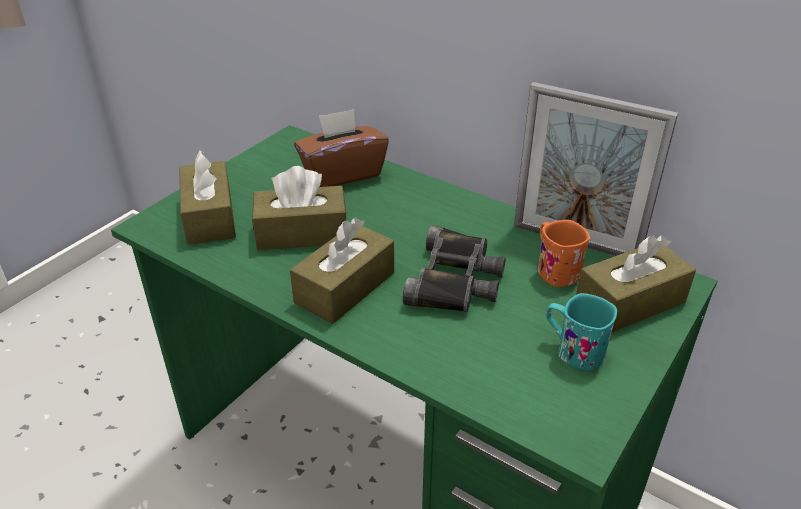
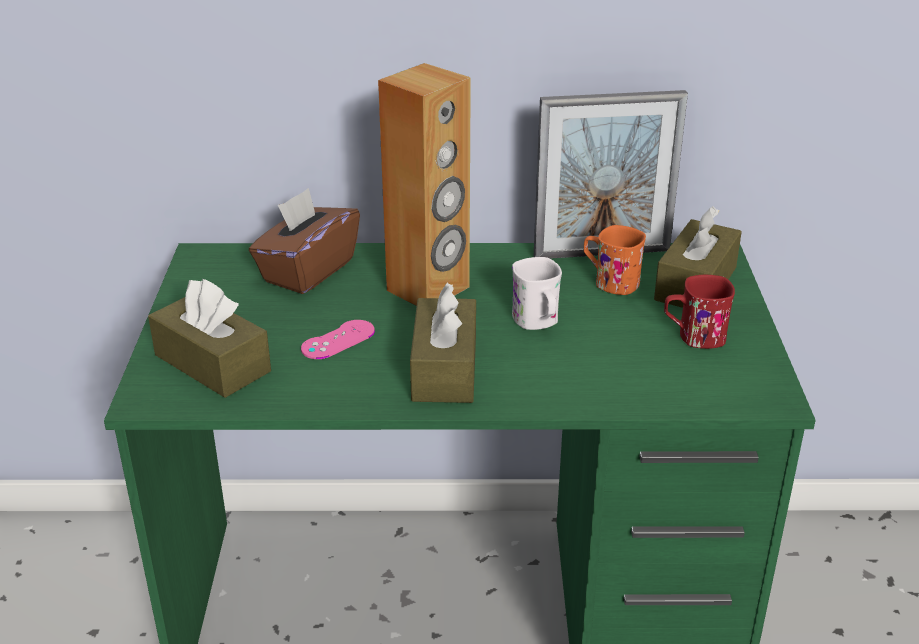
camera: 35 degrees left, 5 degrees down
(302, 233) = (338, 340): brown tissue box -> pink game controller
(406, 219) = (429, 289): none -> brown speaker
(456, 280) = (538, 322): black binoculars -> white mug
(573, 350) = (693, 337): turquoise mug -> red mug

